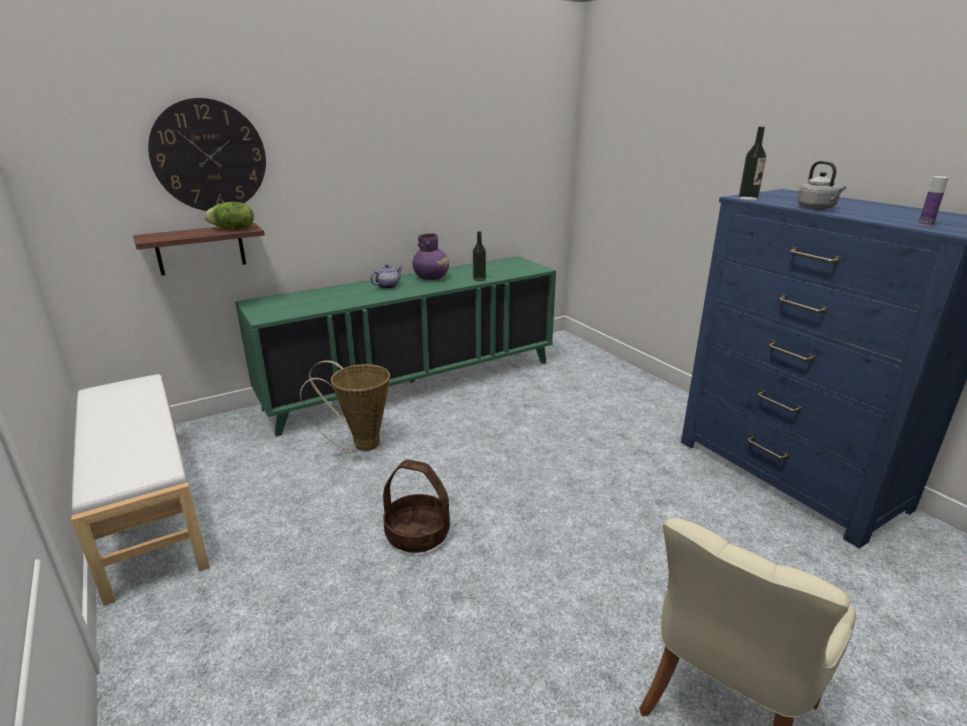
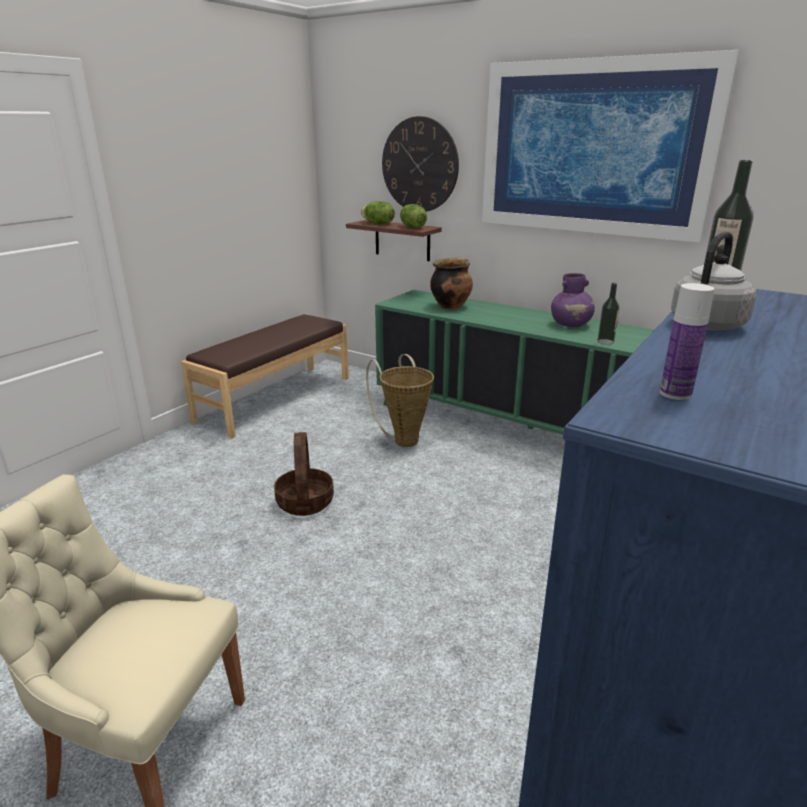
camera: 65 degrees right, 0 degrees up
(146, 508) = (275, 398): white bench -> brown bench
(177, 235) = (378, 224): none -> lettuce
(319, 299) = (450, 306): none -> cooking pot
(388, 286) = (518, 316): teapot -> none
(399, 126) = (593, 148): none -> picture

